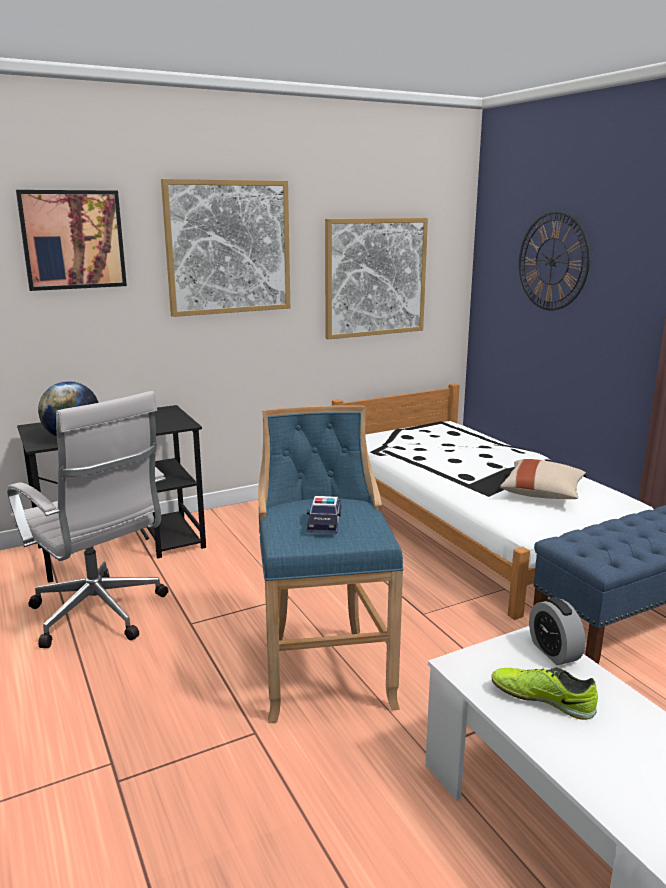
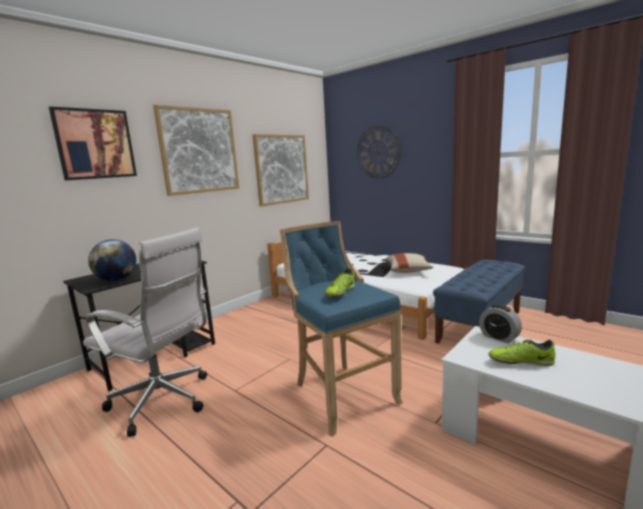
camera: 20 degrees left, 5 degrees down
(324, 523) = (340, 293): toy car -> shoe

